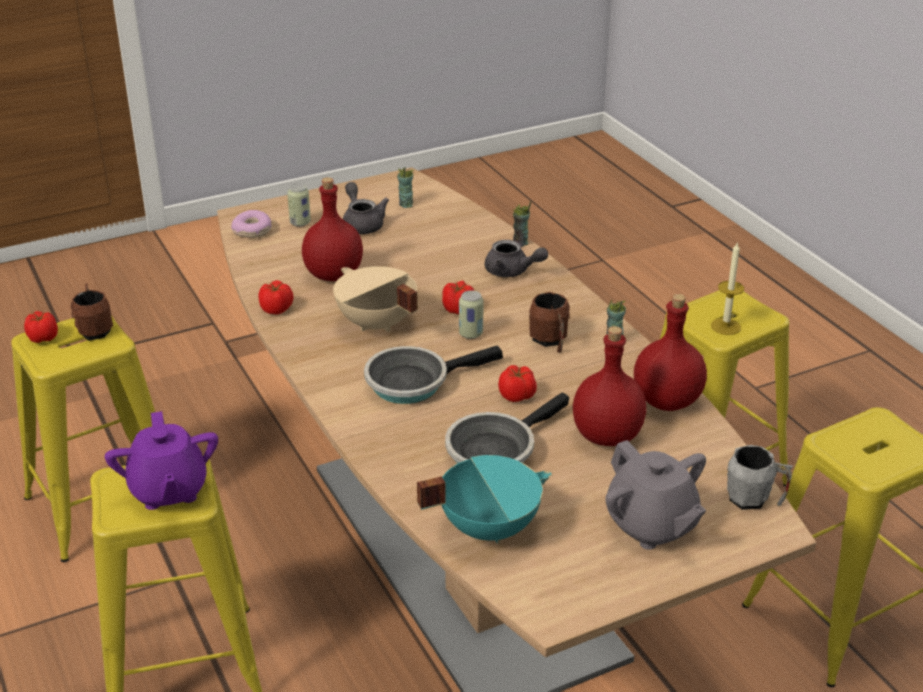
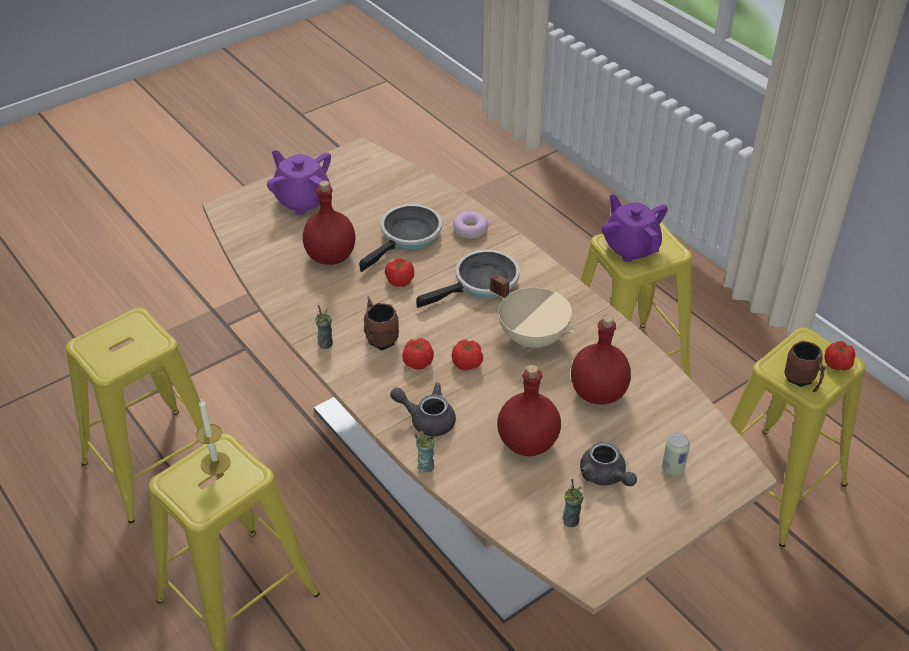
camera: 170 degrees right, 10 degrees up
(253, 231) = (714, 448): donut -> donut (470, 230)
(277, 309) = (626, 343): tomato -> tomato (417, 362)
(471, 334) = (449, 336): can -> none
(488, 527) = (403, 189): turquoise cooking pot -> none
(651, 525) = (303, 200): grey teapot -> purple teapot
(668, 401) = (284, 290): red bottle -> red bottle (526, 443)
(754, 500) = (234, 223): grey mug -> none

